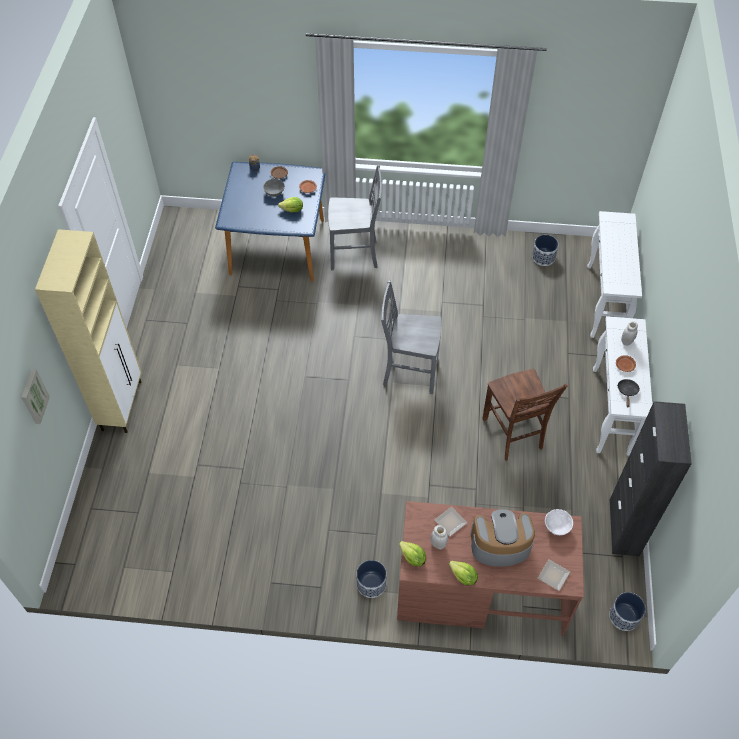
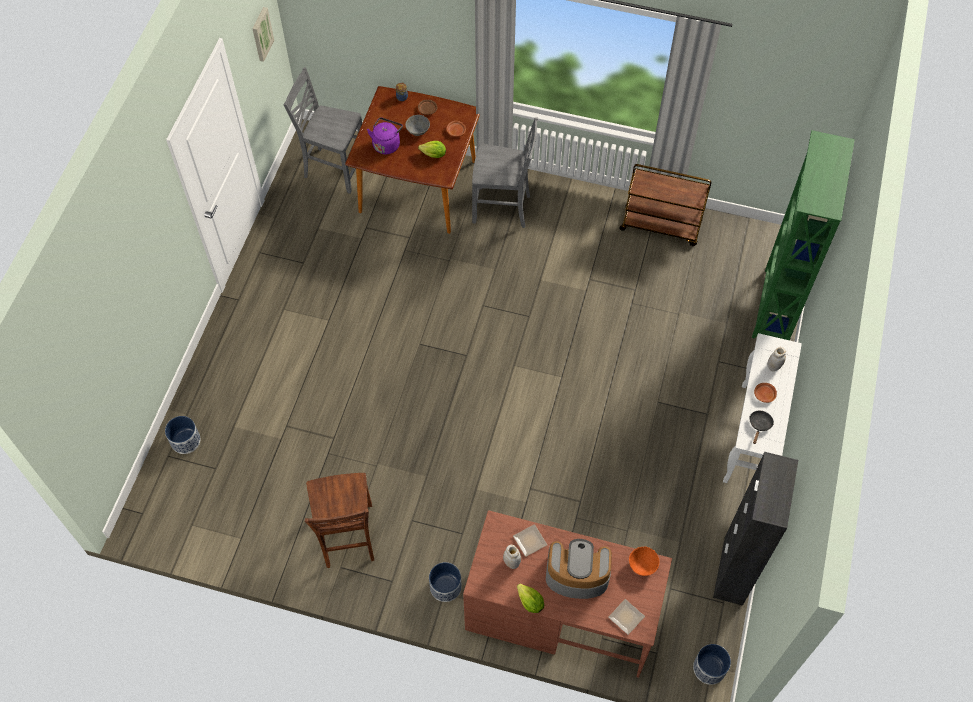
camera: 10 degrees right, 5 degrees up
(33, 397) = (115, 341): picture -> picture (261, 34)
(122, 405) = (218, 346): beige cabinet -> none
(249, 207) = (386, 144): none -> purple kettle
(278, 247) = (418, 187): blue dining table -> brown dining table
(409, 372) = (535, 356): grey chair -> grey chair (334, 169)
(412, 558) = (481, 573): lettuce -> none
(493, 250) = (661, 225): none -> brown cart
(513, 434) = (635, 446): brown chair -> brown chair (347, 537)
(543, 257) = (717, 242): planter -> planter (185, 441)
(557, 527) = (642, 565): white bowl -> orange bowl
(604, 302) = (774, 307): white console table -> green bookcase

